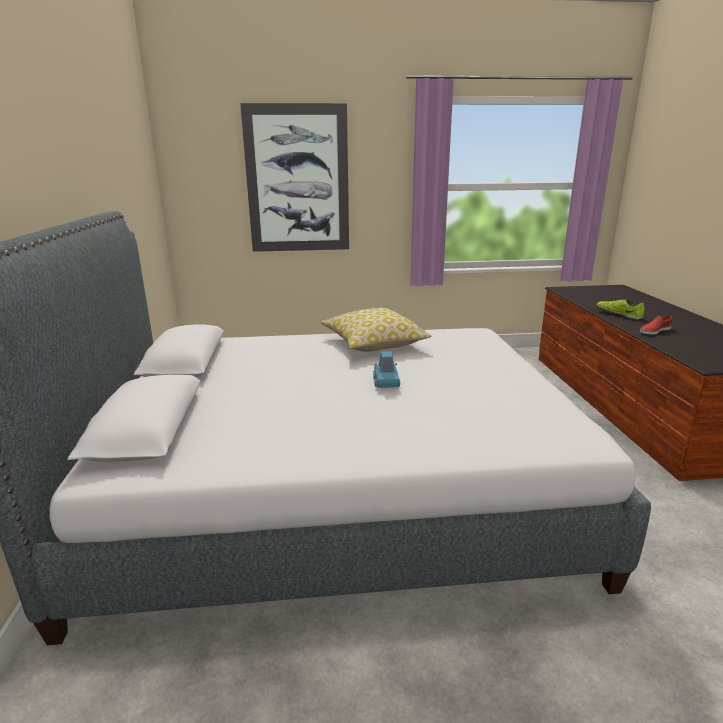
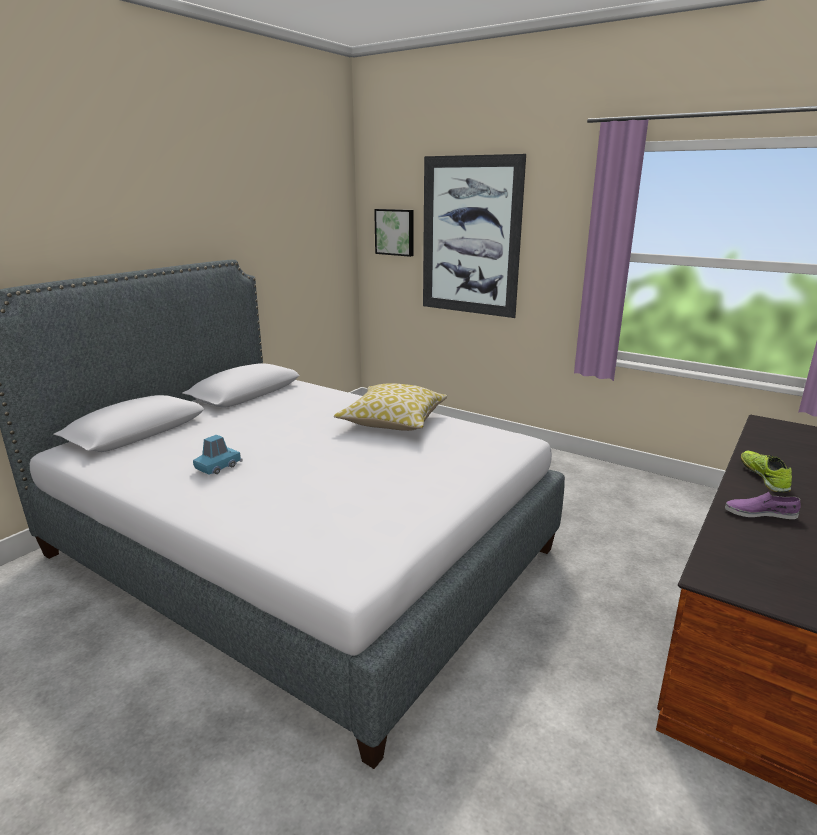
camera: 40 degrees right, 0 degrees up
(211, 180) = (395, 232): none -> picture
(386, 382) = (321, 456): blue toy car -> blue toy car (218, 466)
(654, 330) = (760, 513): red shoe -> purple shoe

